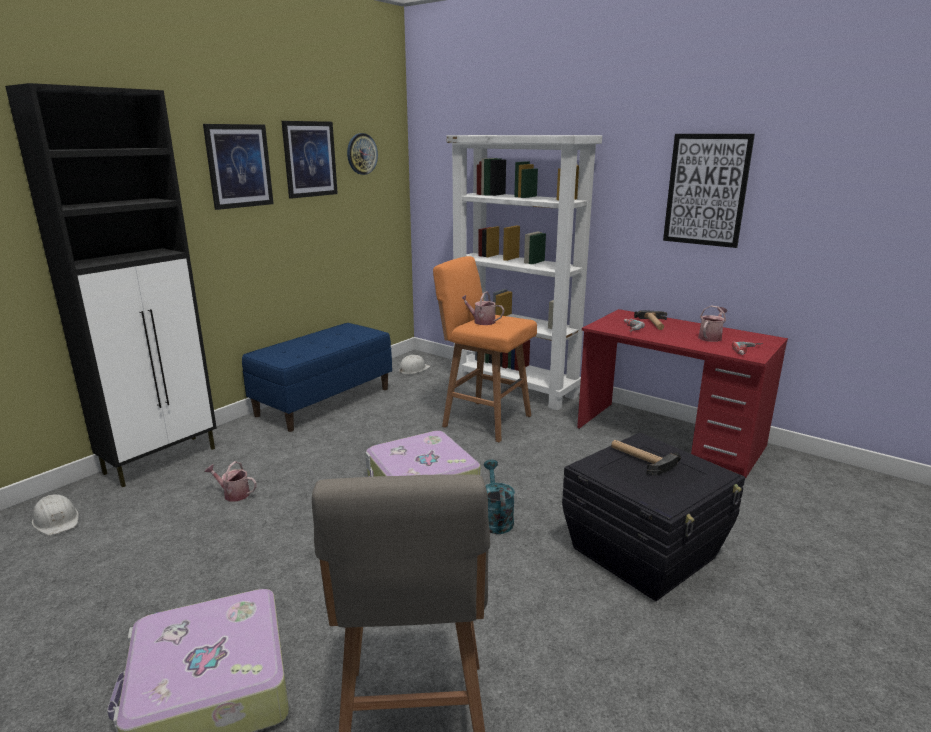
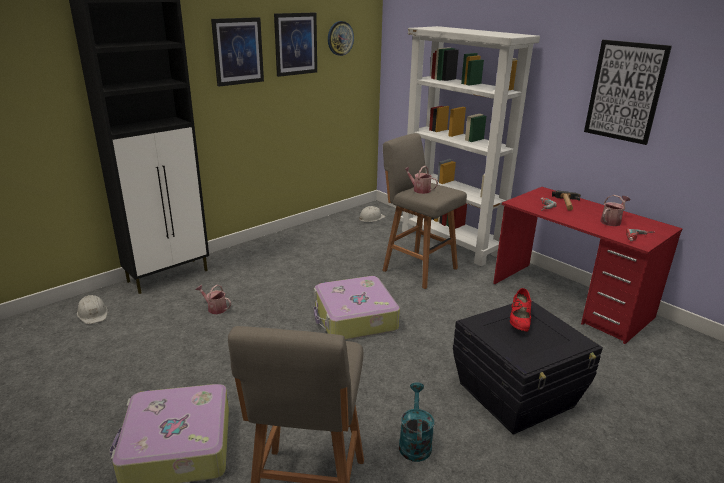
camera: 10 degrees right, 5 degrees up
(324, 401) = (295, 239): blue bench -> none
(484, 420) = (418, 268): orange stool -> grey stool
(495, 518) = (405, 352): turquoise watering can -> turquoise watering can (414, 442)
(640, 459) = (519, 322): hammer -> red shoe

